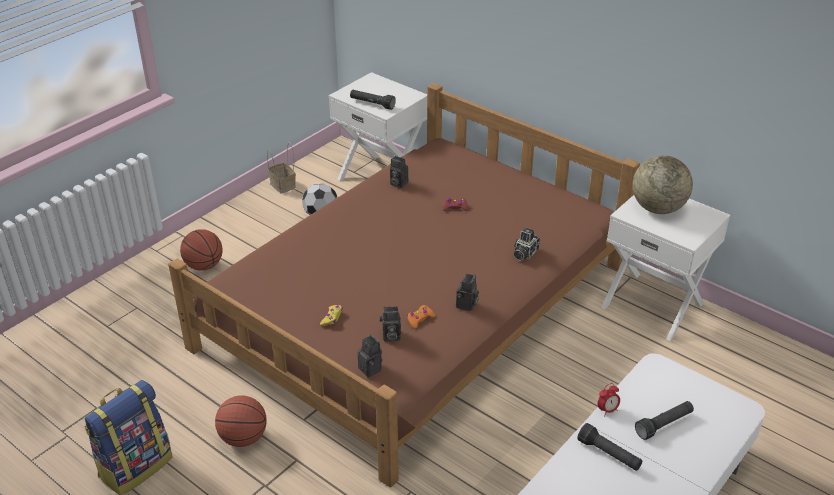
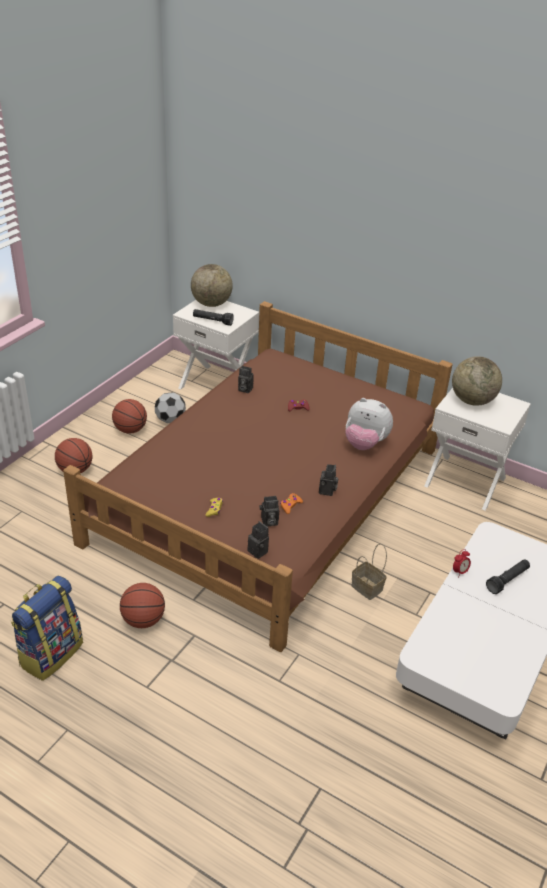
camera: 10 degrees left, 0 degrees up
(273, 224) = (130, 430): none -> basketball
(283, 185) = (132, 395): basket -> basket (368, 588)
(375, 84) = (211, 304): none -> globe
(524, 253) = (365, 444): camera -> plush toy
(609, 454) = (469, 609): black flashlight -> none

